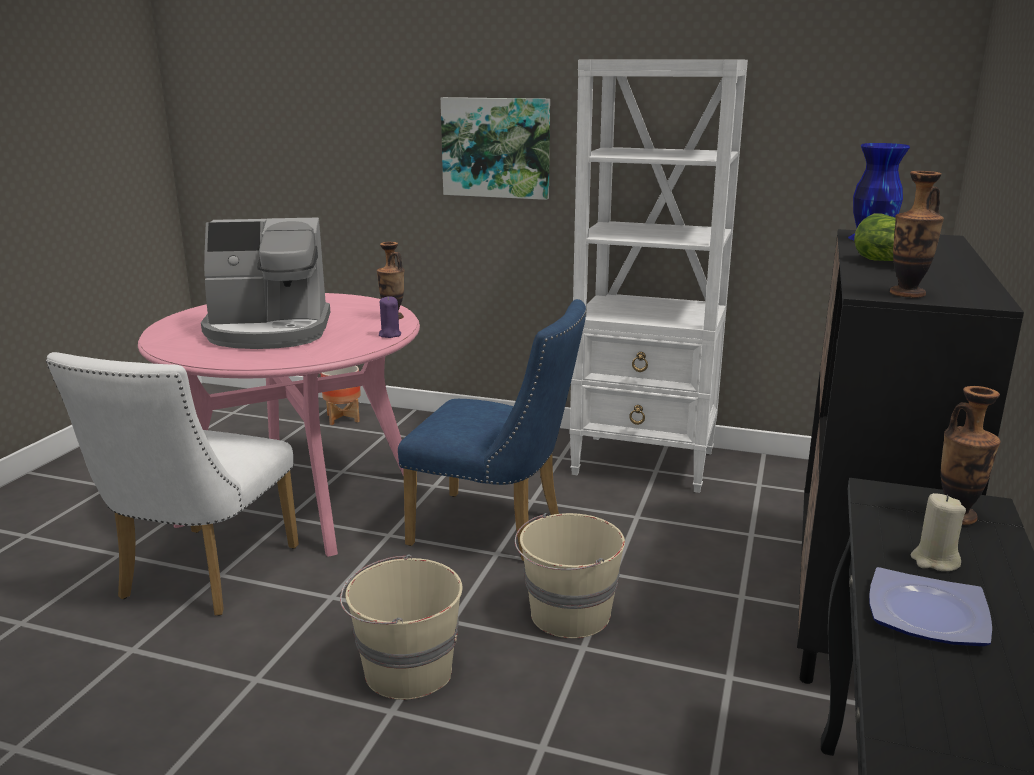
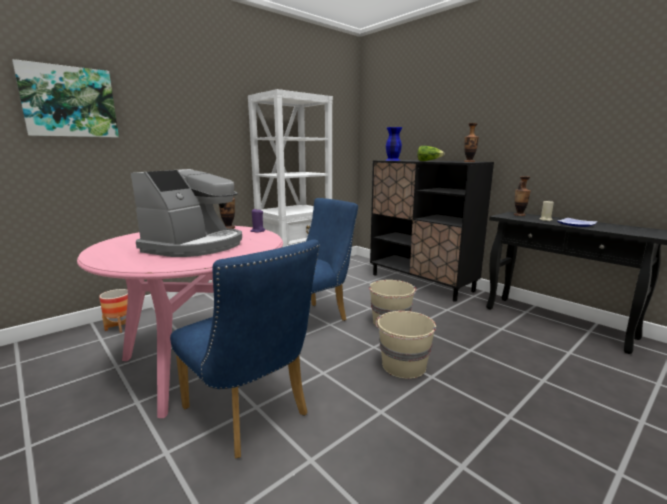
camera: 60 degrees left, 5 degrees down
(200, 578) = (251, 416): white chair -> blue chair
(496, 147) = (192, 139): picture -> picture (69, 102)

